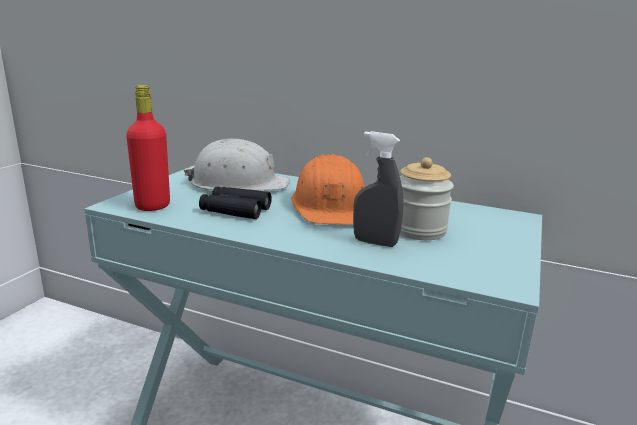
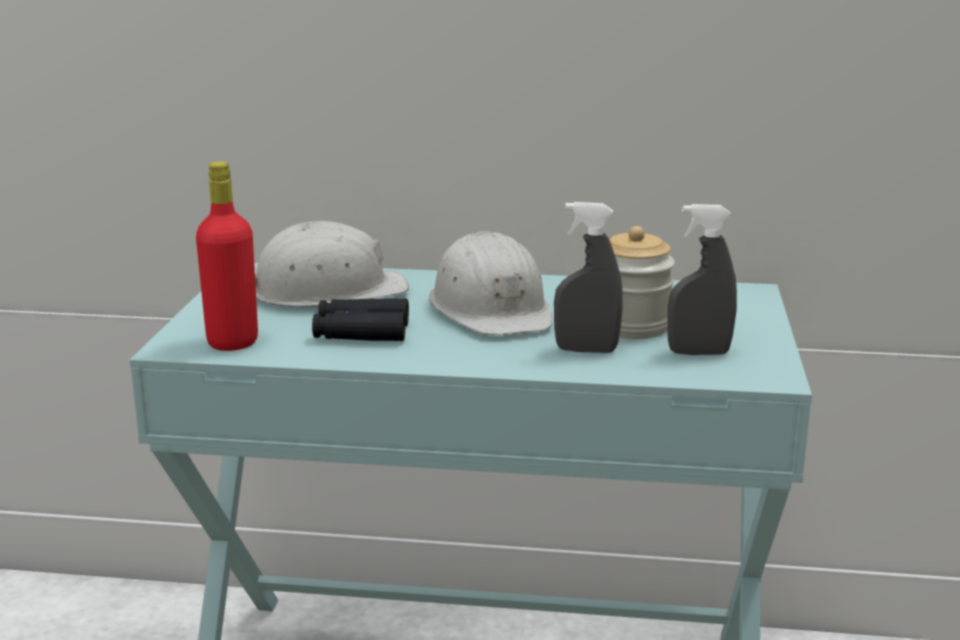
camera: 15 degrees left, 0 degrees up
(330, 206) = (492, 309): orange hard hat -> white hard hat
(458, 256) = (698, 352): none -> grey spray bottle

